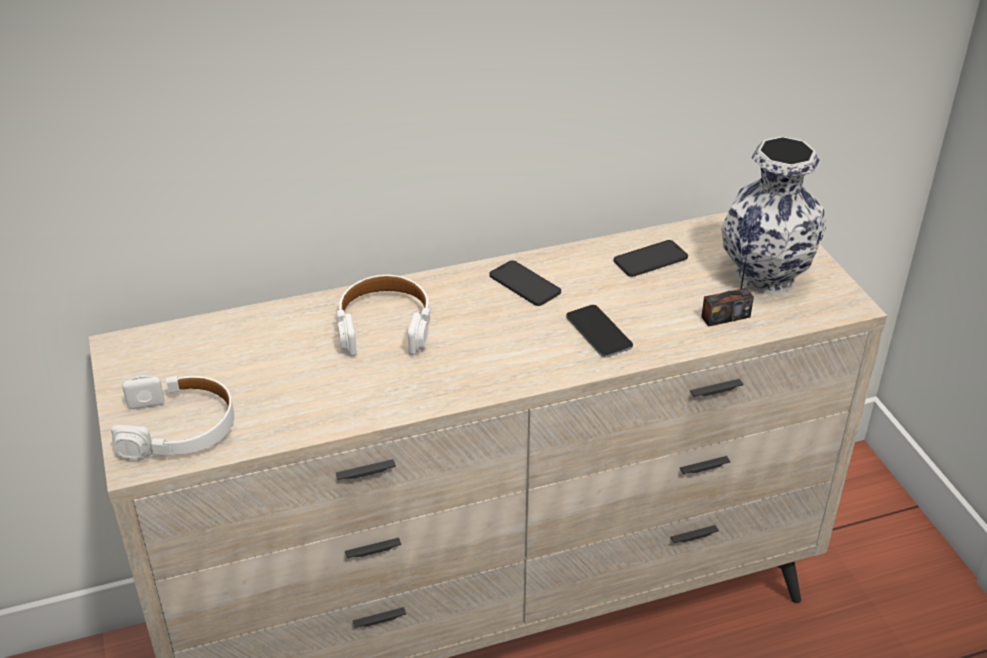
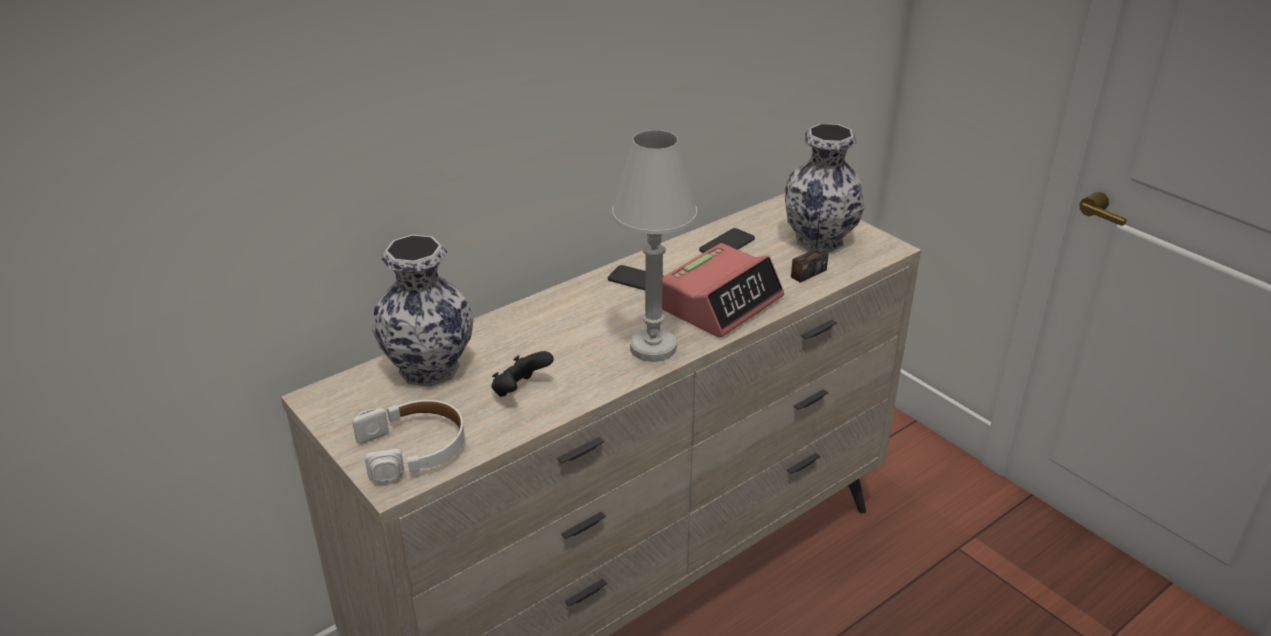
camera: 20 degrees left, 5 degrees down
(243, 340) = (428, 369): none -> vase
(320, 388) = (520, 390): none -> black game controller
(385, 325) = (545, 333): white headphones -> none
(489, 370) = (653, 348): none -> white table lamp
(598, 331) = (720, 302): phone -> alarm clock

